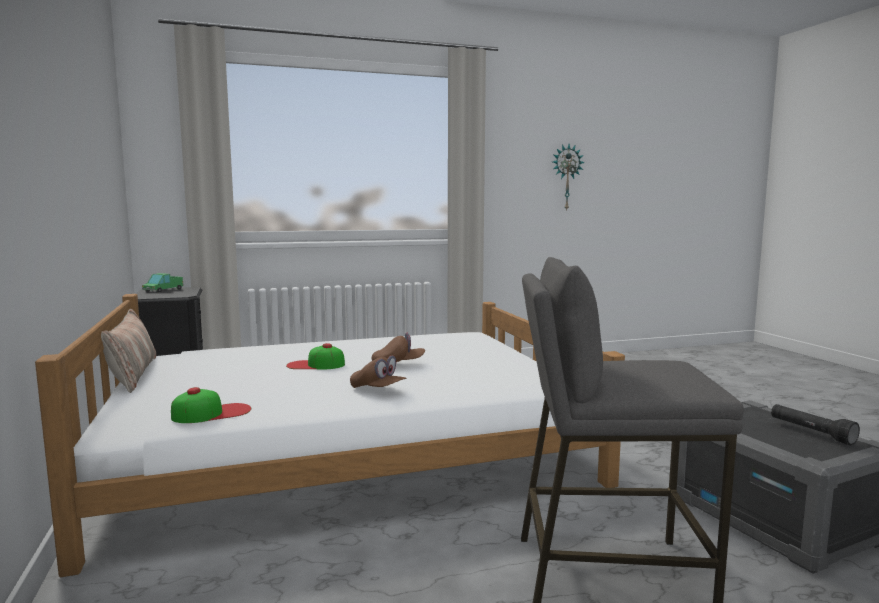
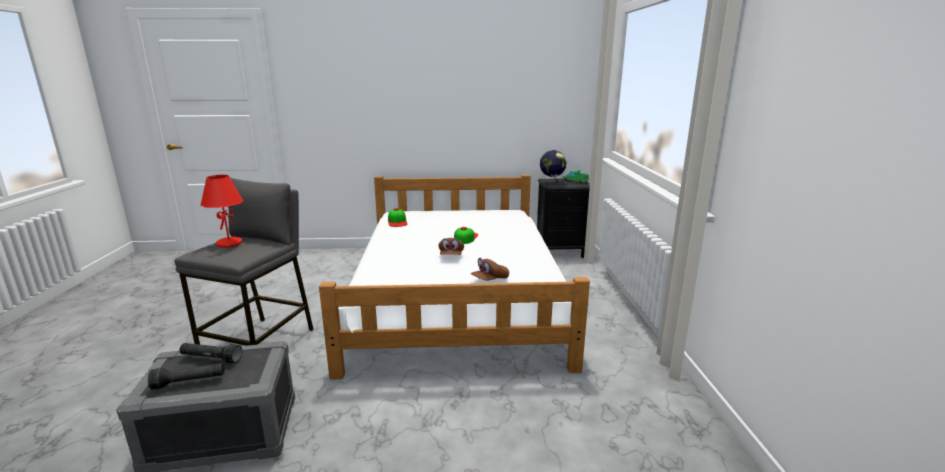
camera: 105 degrees right, 10 degrees up
(132, 374) = (480, 210): pillow -> none
(174, 295) = (551, 183): none -> globe
(378, 390) = (400, 248): brown cap -> brown cap (490, 280)
(566, 177) = (864, 156): wall clock -> none
(636, 377) = (229, 243): none -> red table lamp
(770, 437) = (211, 359): none -> black flashlight

